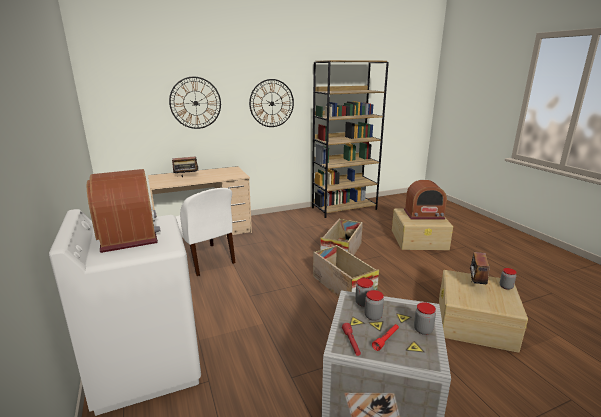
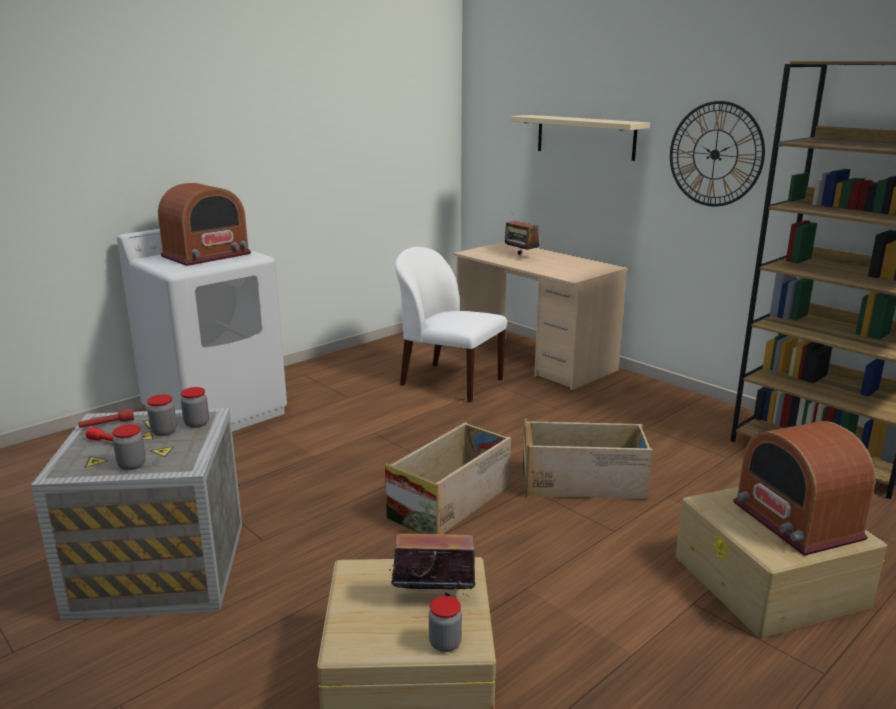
camera: 70 degrees right, 0 degrees up
(195, 103) = (585, 137): wall clock -> beige shelf
(205, 260) = (449, 382): white chair -> white chair turned 90 degrees clockwise

